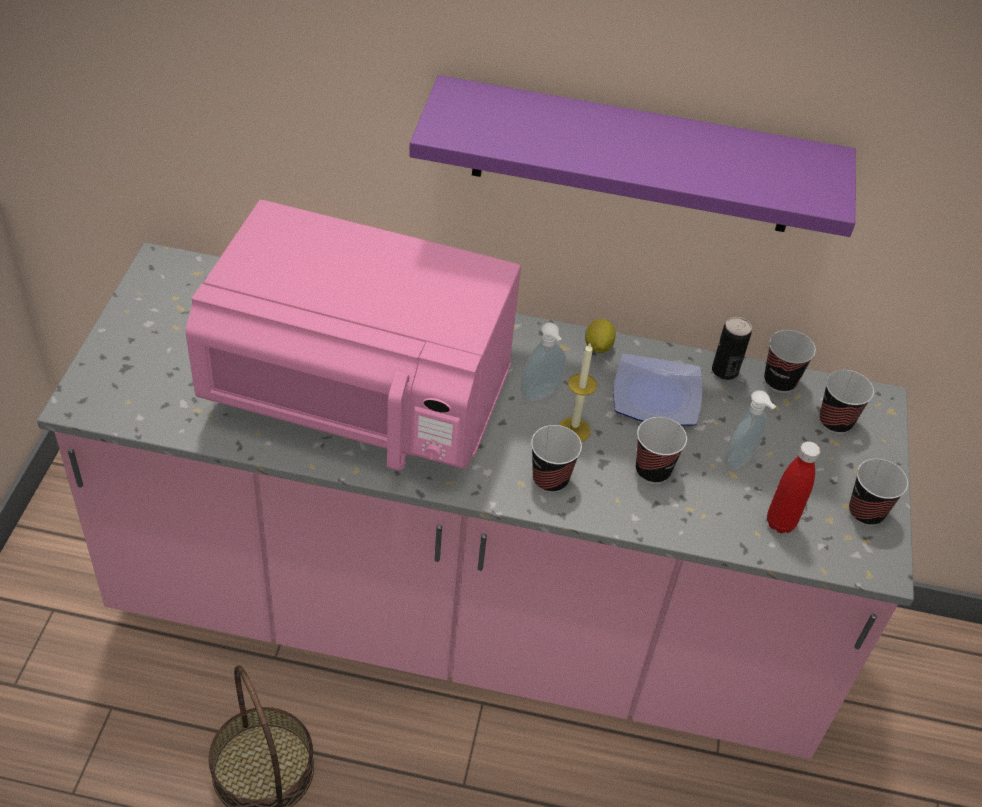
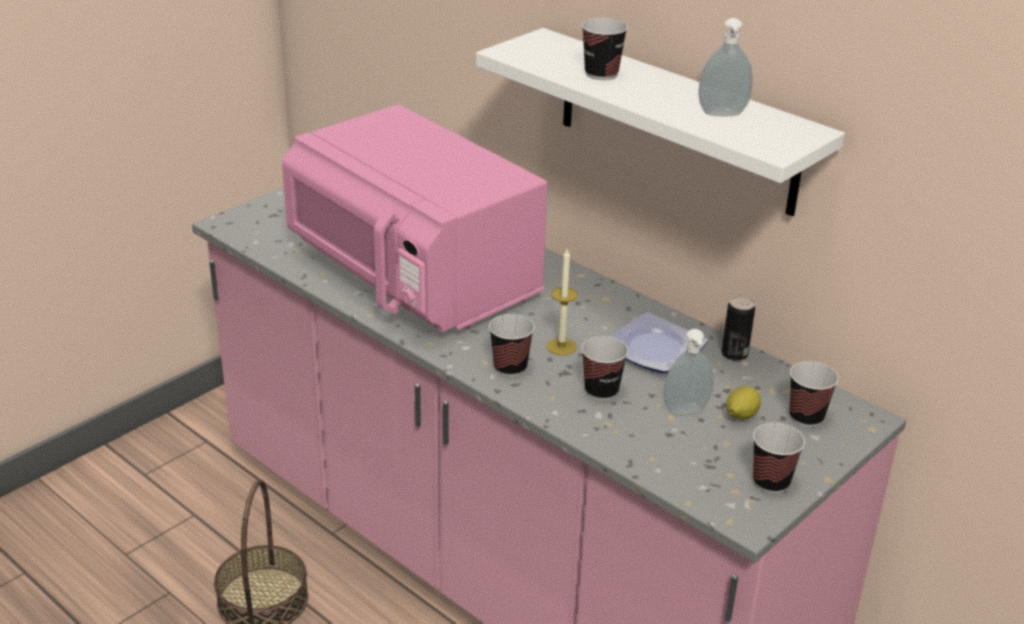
camera: 35 degrees right, 15 degrees down
(542, 395) = (557, 319): soap dispenser -> soap dispenser (722, 115)
(597, 347) = (635, 306): lemon -> lemon (740, 416)
(635, 157) = (677, 122): purple shelf -> white shelf
(780, 381) = (780, 376): cup -> cup (601, 74)
(780, 523) = (680, 460): red bottle -> none

